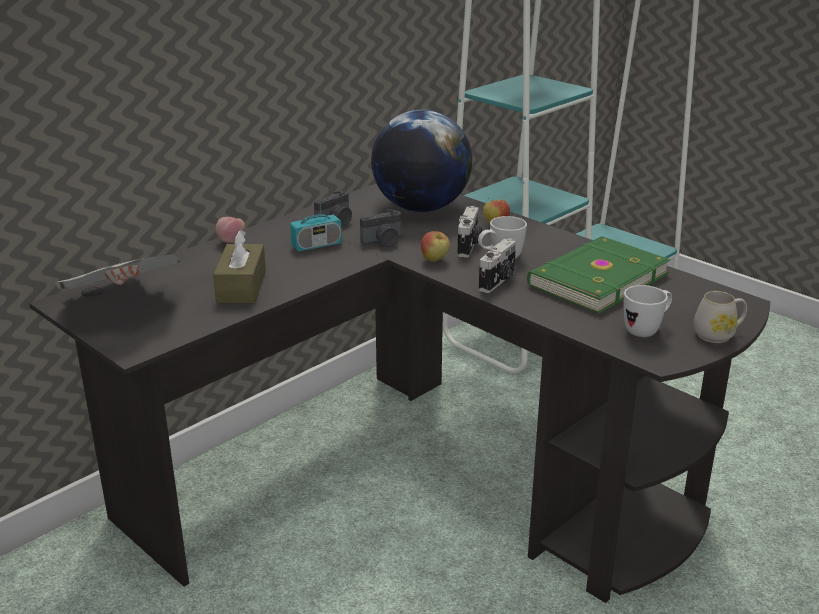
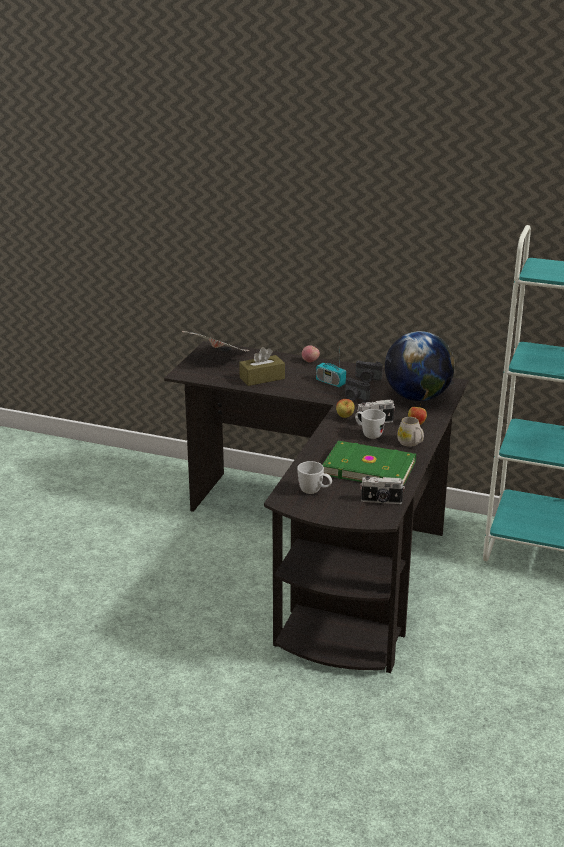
camera: 65 degrees right, 0 degrees up
(498, 281) = (335, 440): camera -> camera (381, 501)
(718, 334) = (329, 514): white mug -> white mug (411, 443)

